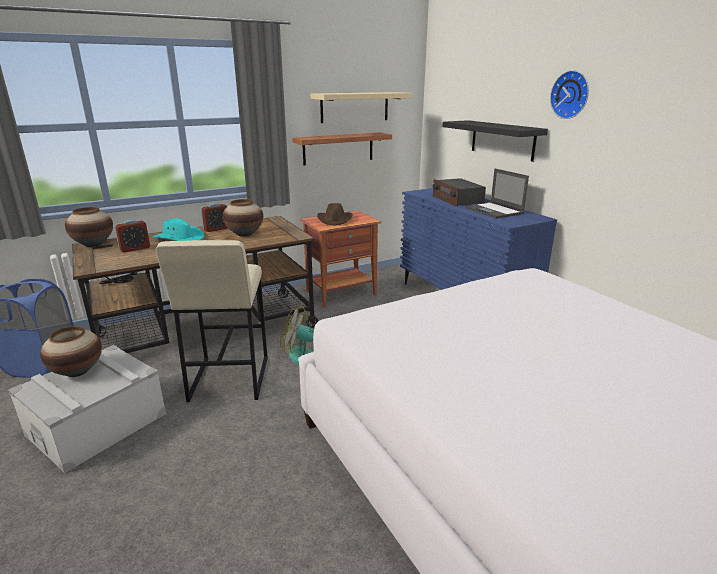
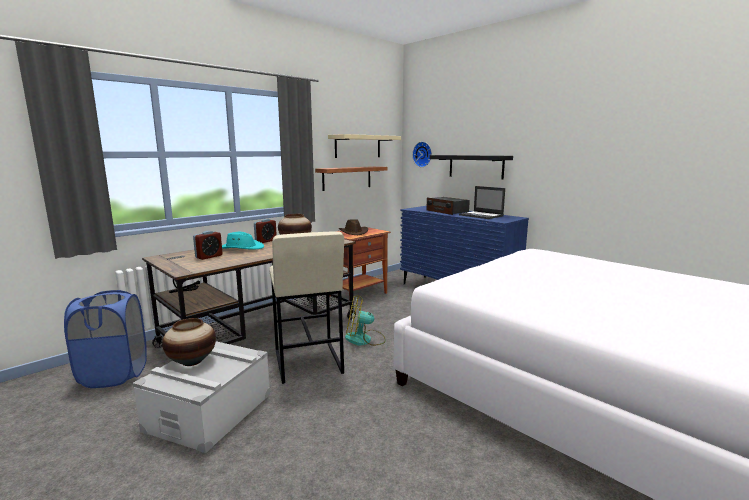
camera: 15 degrees left, 10 degrees down
(94, 244) = (165, 256): vase -> none
(571, 95) = (529, 131): wall clock -> wall clock (423, 154)

